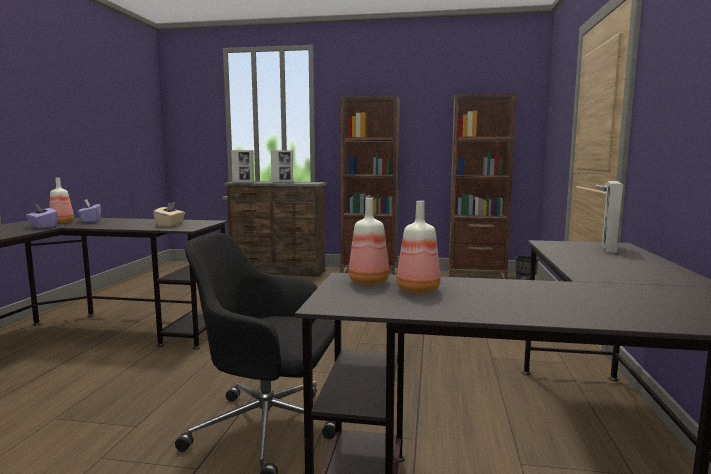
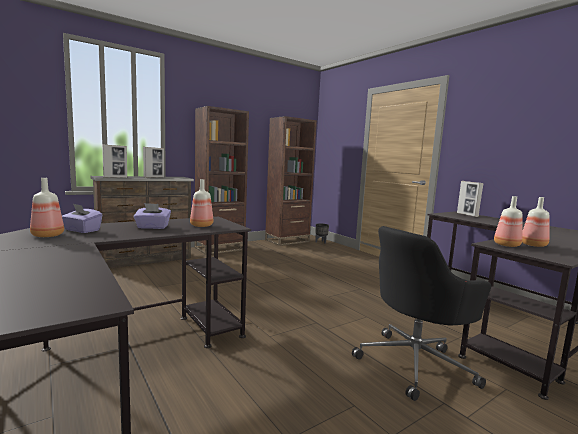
camera: 45 degrees left, 0 degrees up
(42, 227) = (65, 244): purple tissue box -> purple tissue box (152, 227)
(170, 225) = (201, 225): beige tissue box -> bottle

